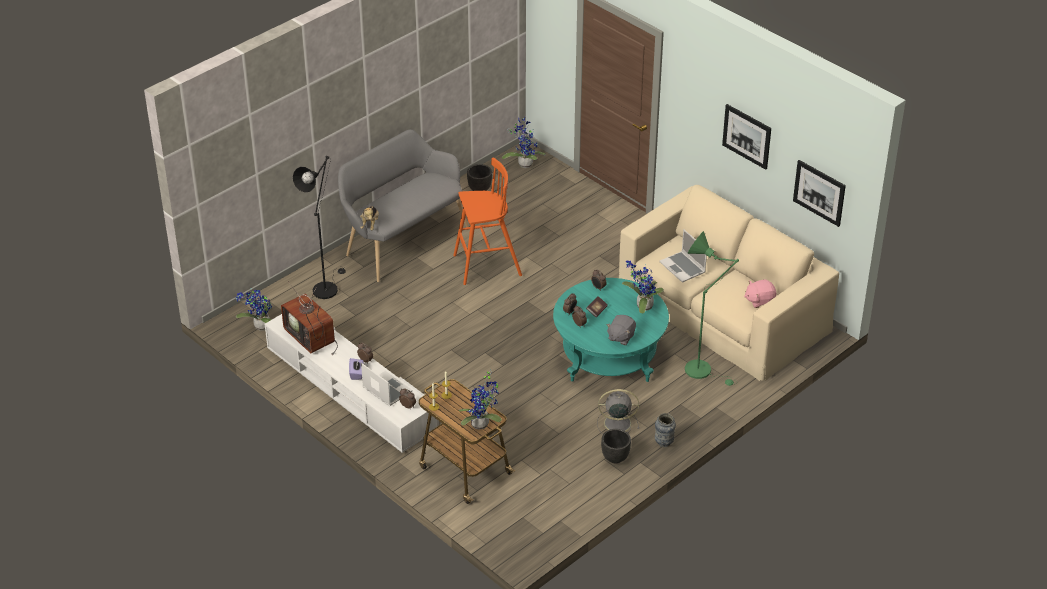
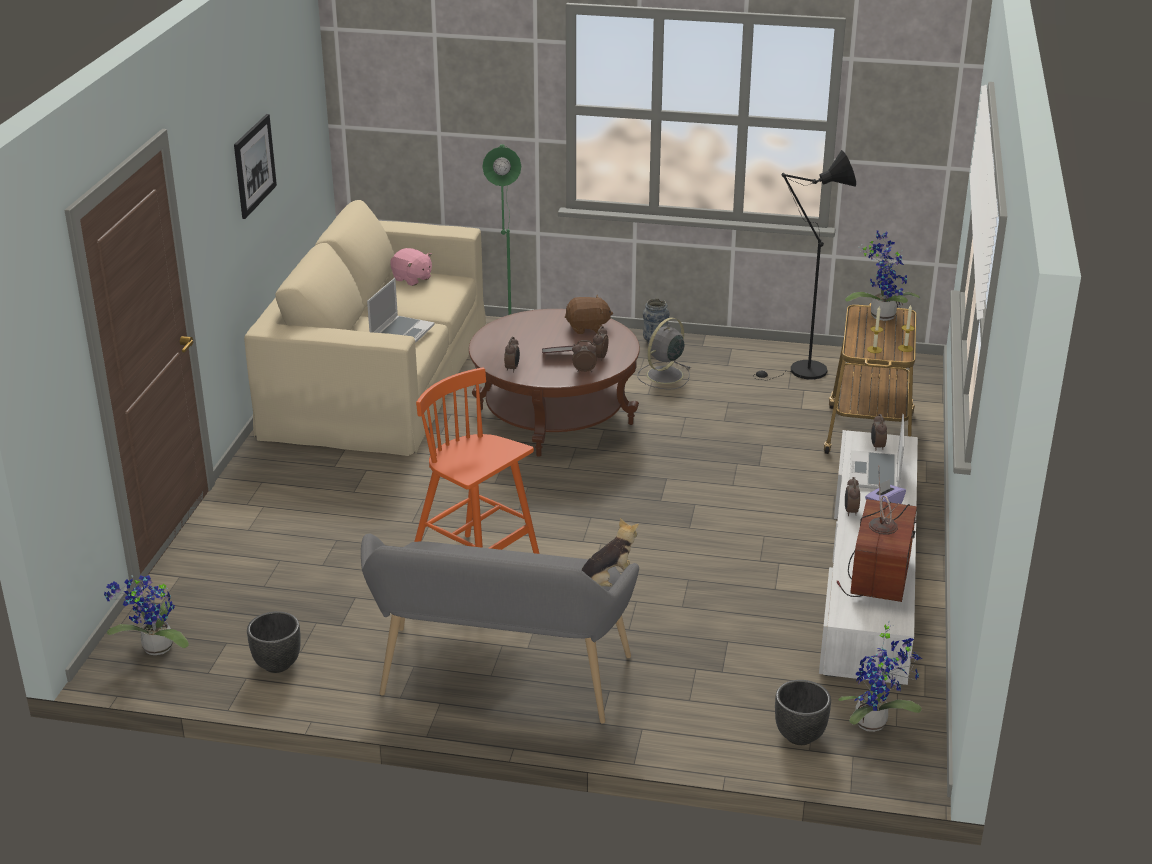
camera: 125 degrees left, 10 degrees down
(326, 287) = (703, 703): black floor lamp -> black floor lamp (801, 372)
(609, 355) = (554, 416): turquoise coffee table -> brown coffee table
(615, 458) = (716, 360): black planter -> black planter (799, 736)
(616, 423) = (663, 376): grey fan -> grey fan turned 75 degrees clockwise
(621, 337) = (587, 328): grey plush toy -> brown plush toy
(642, 306) = (512, 333): potted plant -> none
(819, 192) = (305, 142): picture -> none

